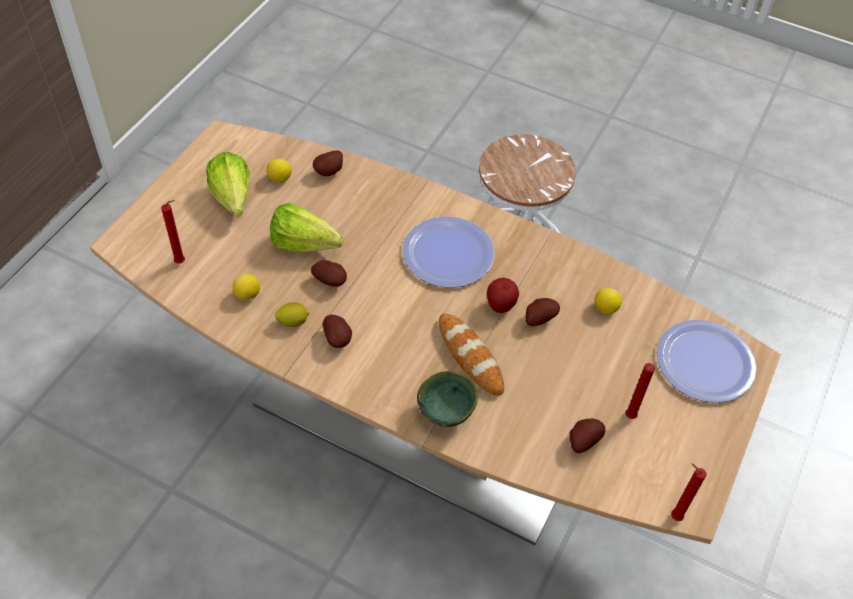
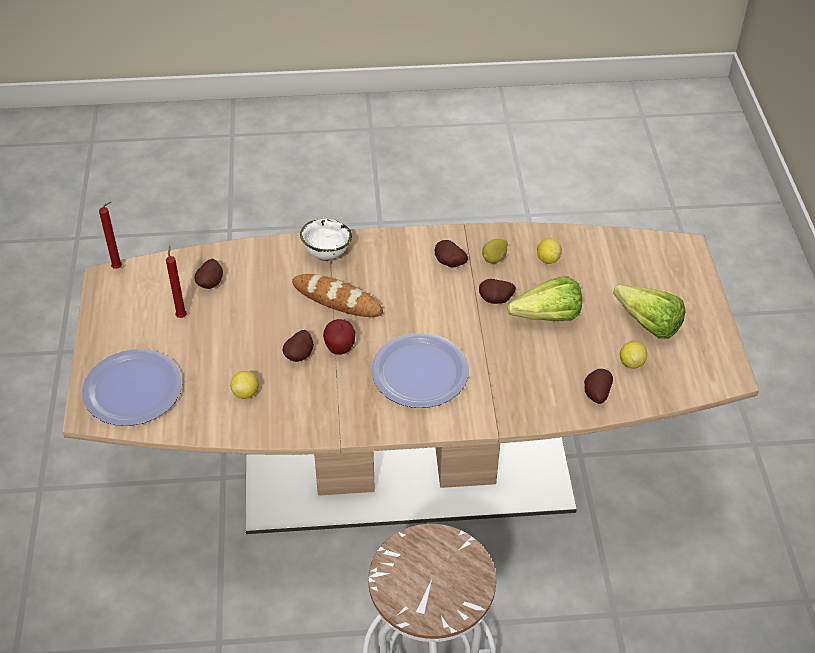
camera: 150 degrees right, 5 degrees down
(182, 262) = (623, 257): red candle -> none
(447, 414) = (325, 254): green bowl -> white bowl

